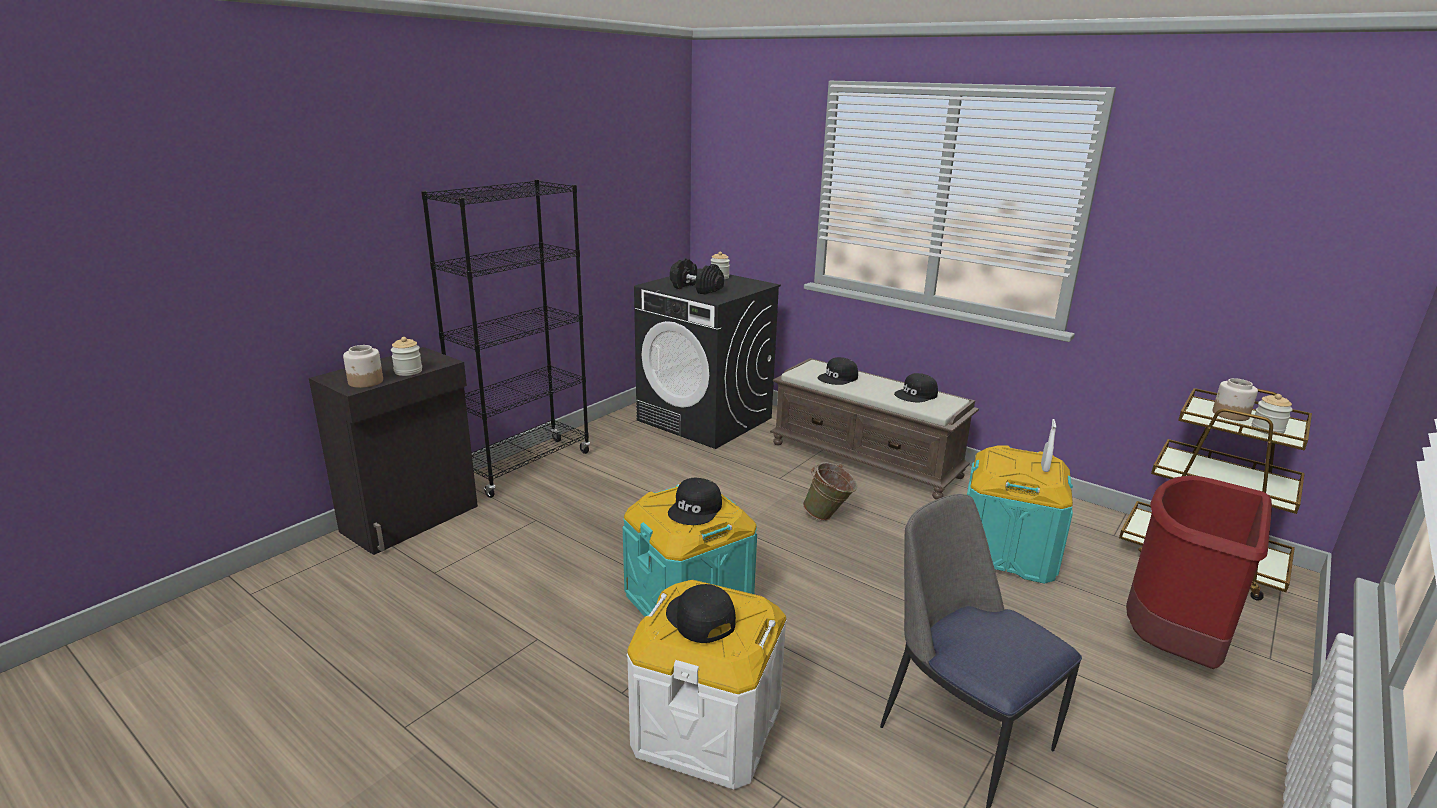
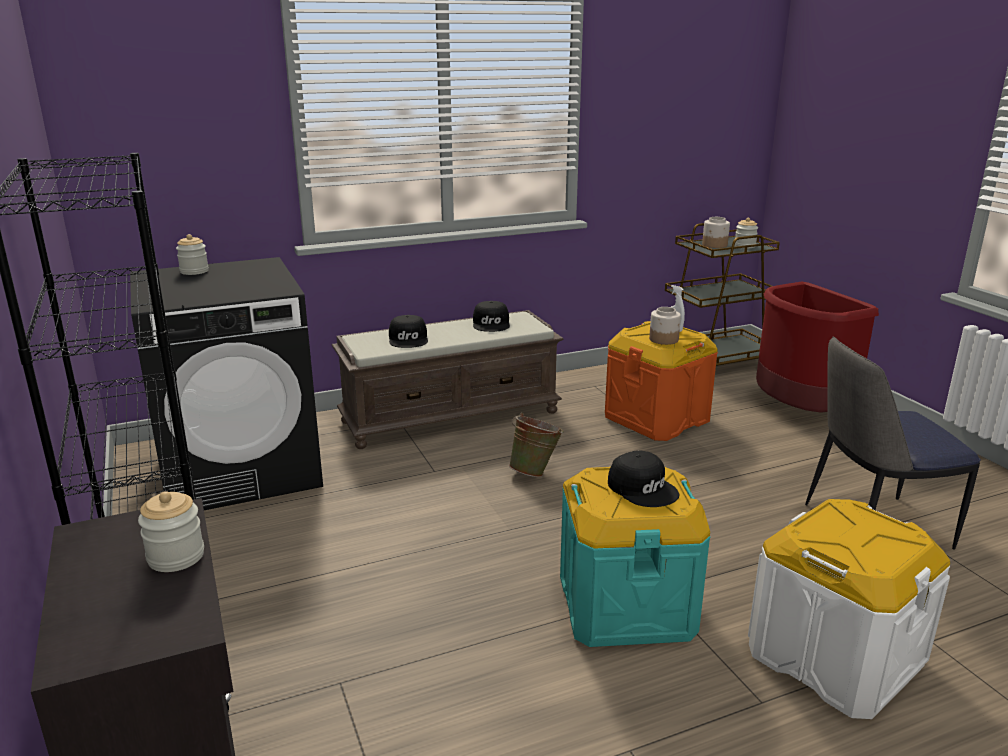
camera: 60 degrees left, 0 degrees up
(366, 382) = (170, 611): jar -> jar (664, 339)
(696, 289) = (219, 289): black dumbbell -> none
(699, 619) = (861, 540): black cap -> none
(1006, 552) = (656, 418): turquoise storage box -> orange storage box

